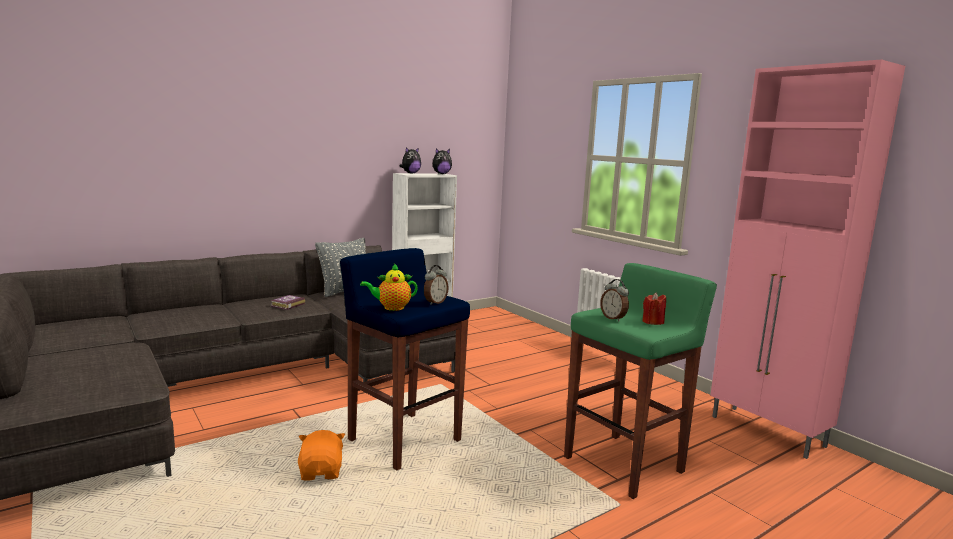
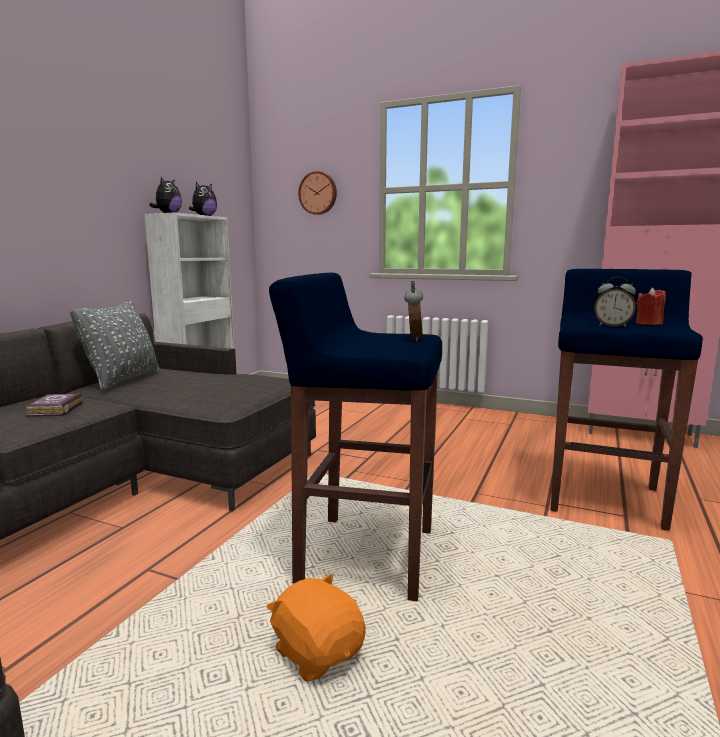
camera: 30 degrees left, 0 degrees up
(391, 308) = (382, 350): teapot -> none
(545, 153) = (318, 193): none -> wall clock
(625, 464) = (605, 498): green stool -> blue stool

